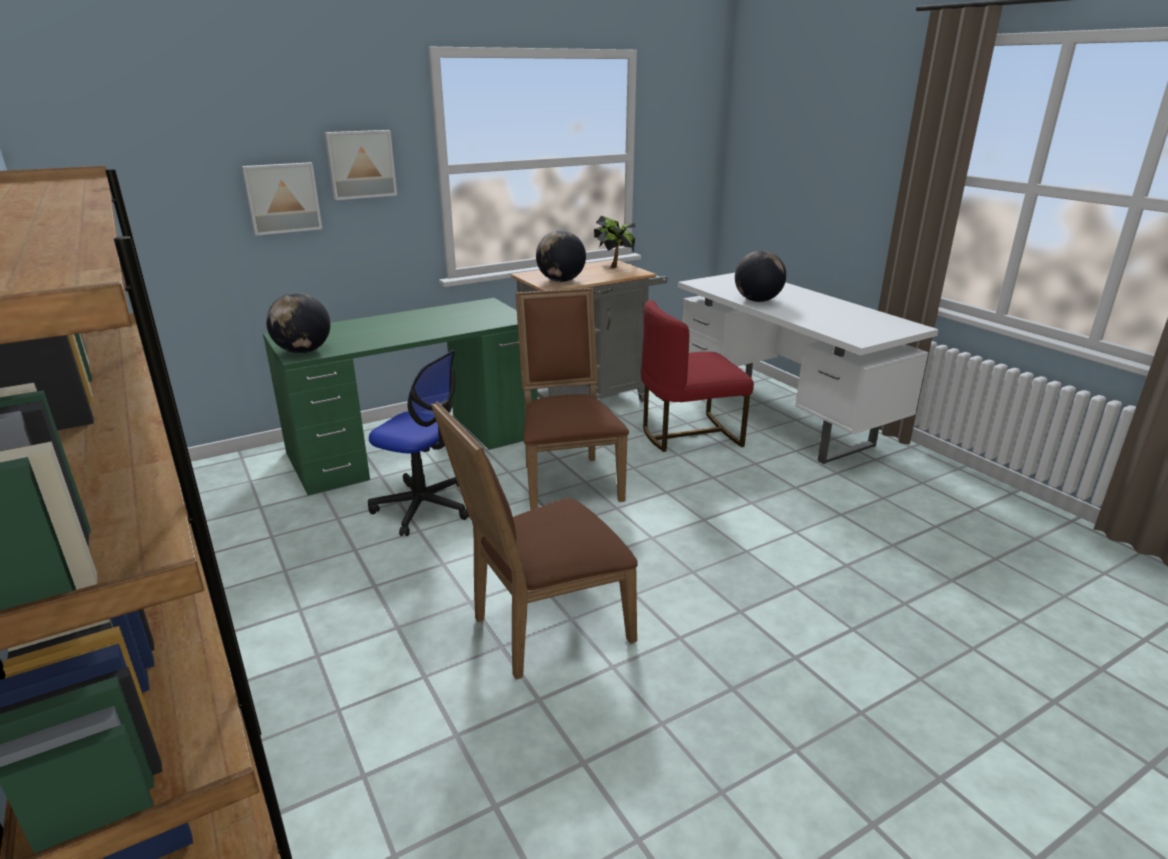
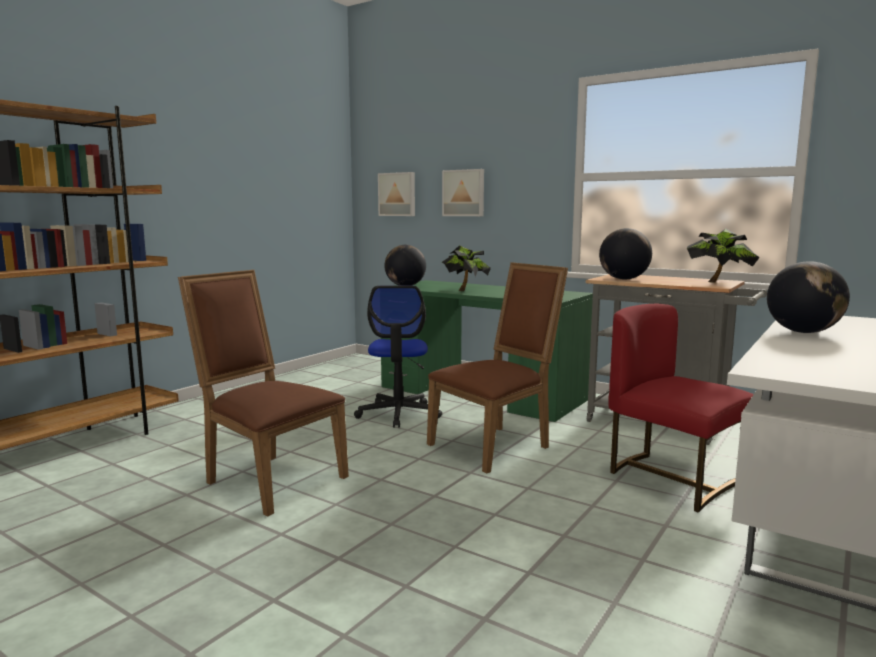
camera: 65 degrees right, 15 degrees down
(360, 164) = (516, 171): picture -> picture (397, 194)
(391, 333) = (465, 290): none -> potted plant

